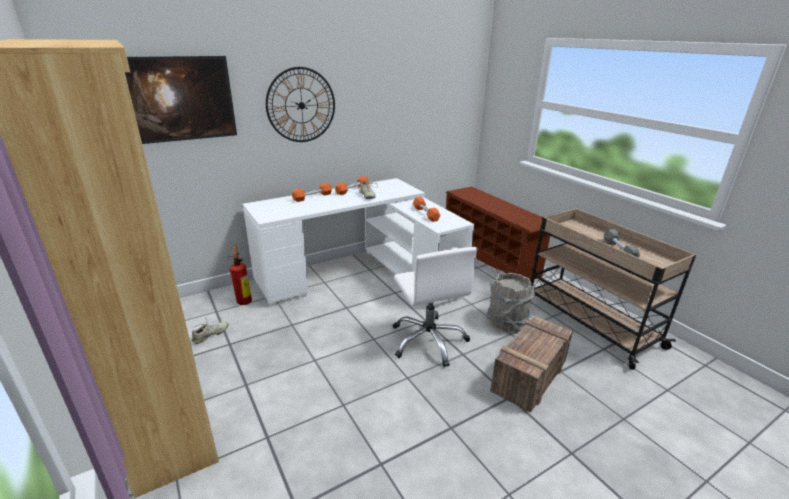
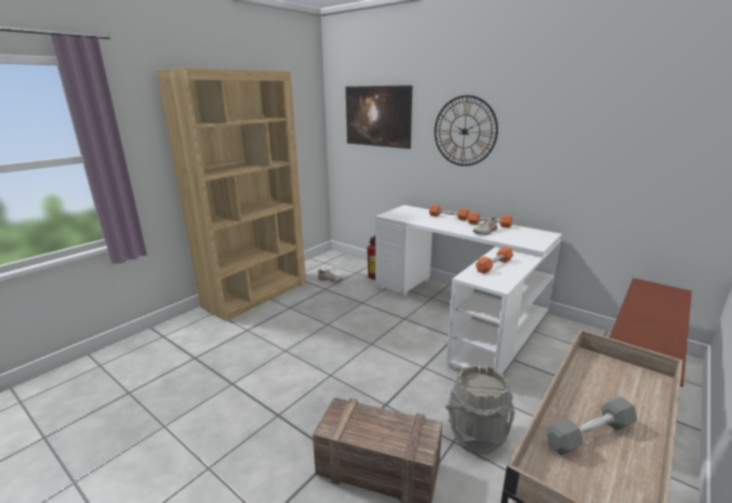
camera: 70 degrees right, 5 degrees down
(429, 341) = (391, 376): white office chair -> none

